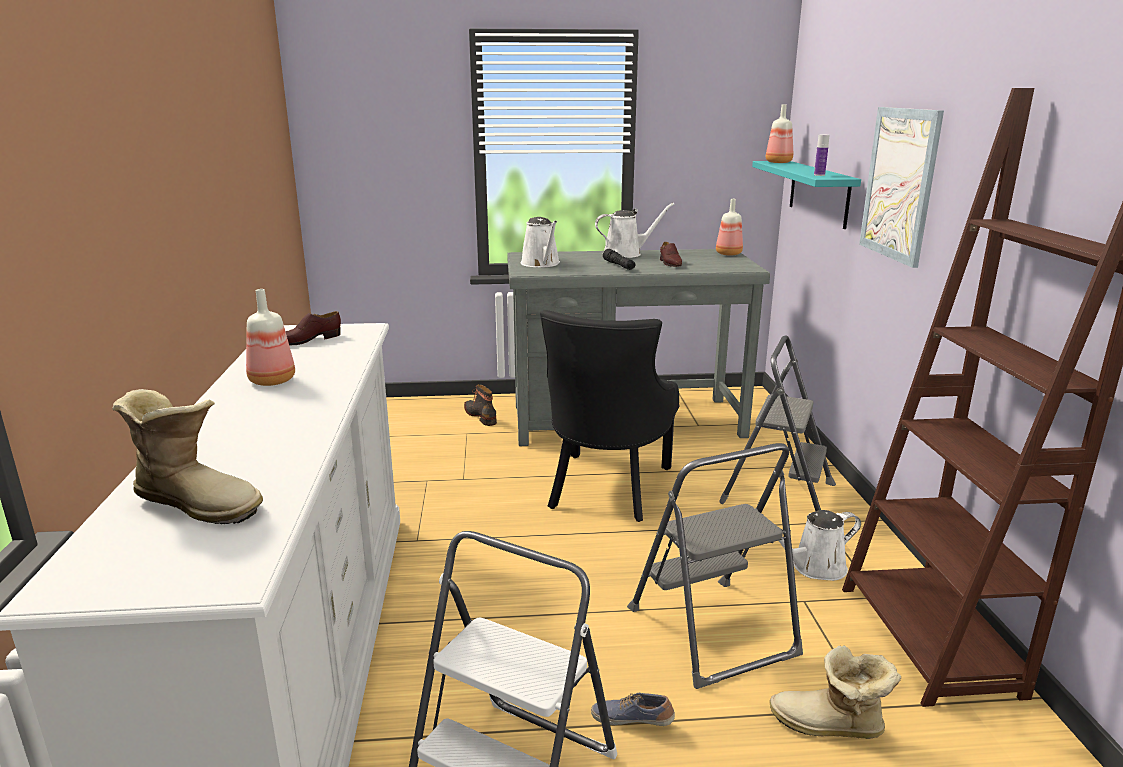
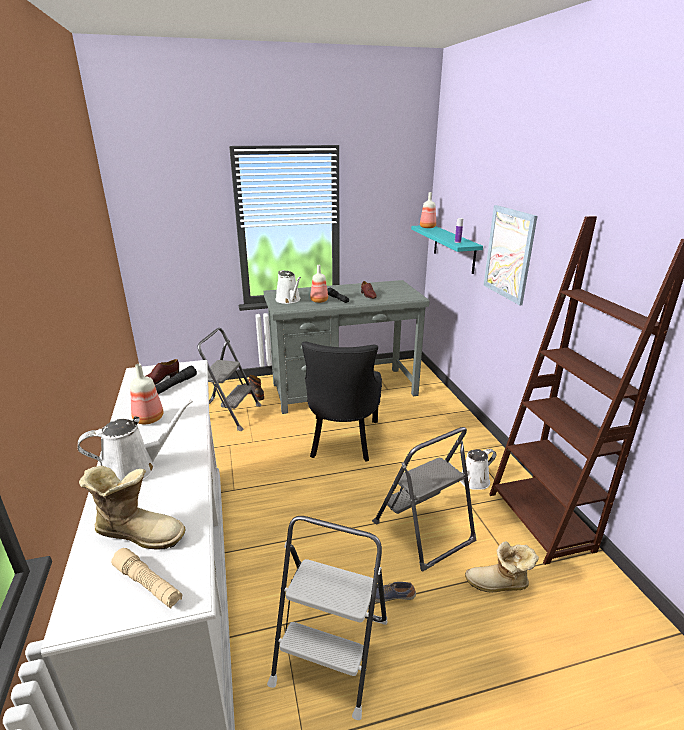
camera: 10 degrees left, 5 degrees up
(181, 562) = (148, 584): none -> beige flashlight
(327, 347) = (175, 385): none -> black flashlight
(626, 253) = (338, 288): white watering can -> white watering can (135, 468)
(728, 254) = (400, 285): bottle -> bottle (319, 301)
(773, 491) = (439, 432): grey step ladder -> grey step ladder (223, 413)

